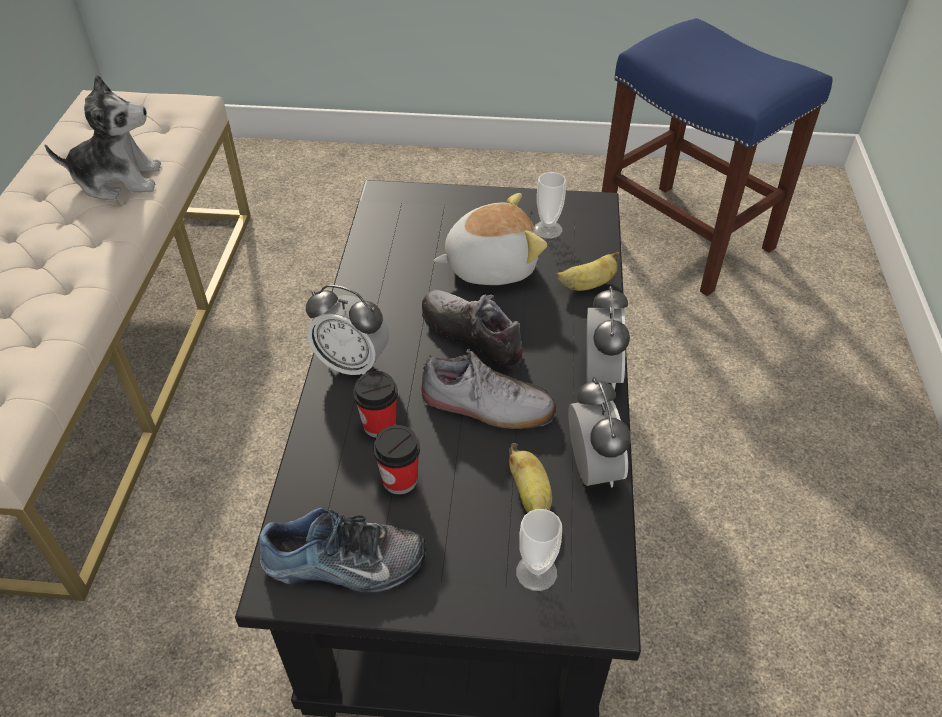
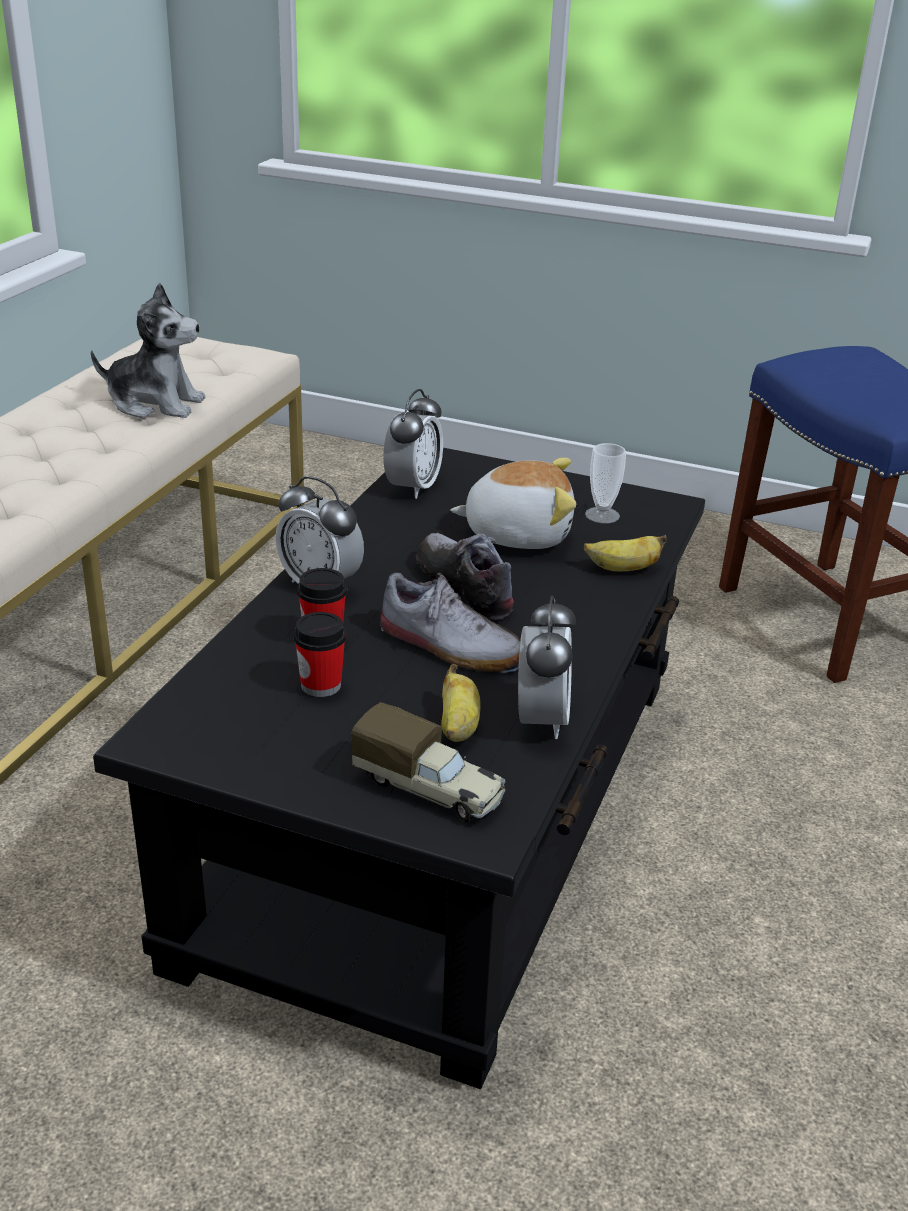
camera: 15 degrees right, 15 degrees down
(344, 565) = (225, 739): shoe -> none
(536, 572) = (430, 789): cup -> toy truck
(600, 374) = (596, 644): alarm clock -> alarm clock (413, 487)

